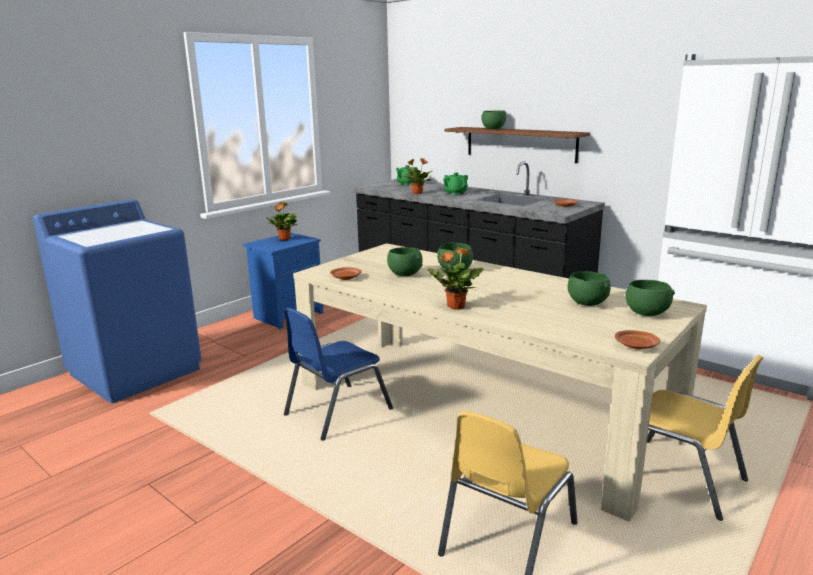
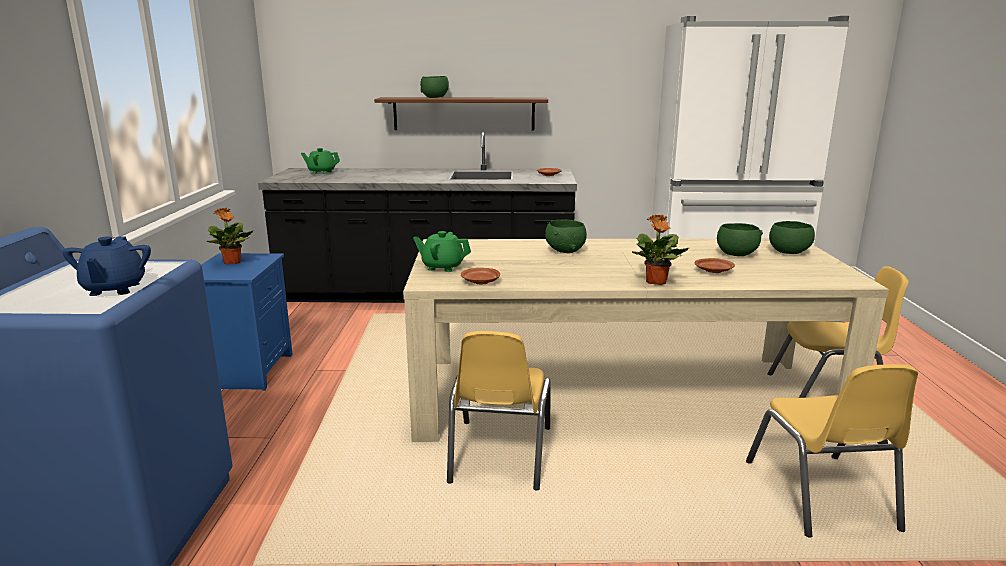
camera: 40 degrees left, 0 degrees up
(116, 237) = (114, 289): none -> blue teapot
(337, 412) = (499, 455): blue chair -> yellow chair
(404, 274) = (530, 265): green bowl -> none
(417, 193) = (363, 180): potted plant -> none
(455, 193) = (408, 175): green teapot -> green teapot (442, 267)
(637, 346) = (847, 277): brown plate -> brown plate (714, 271)

